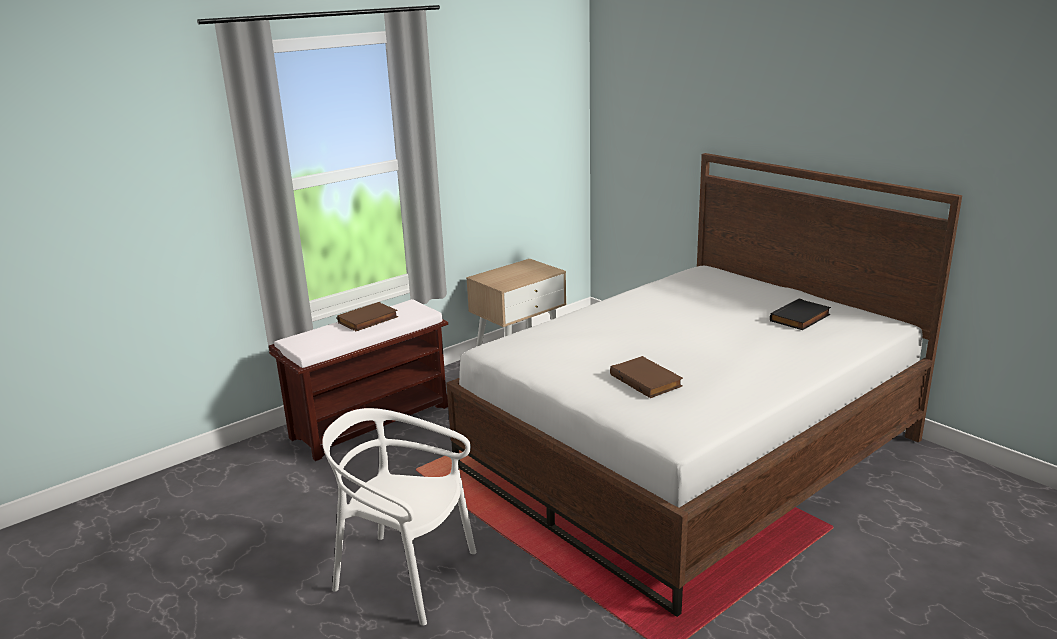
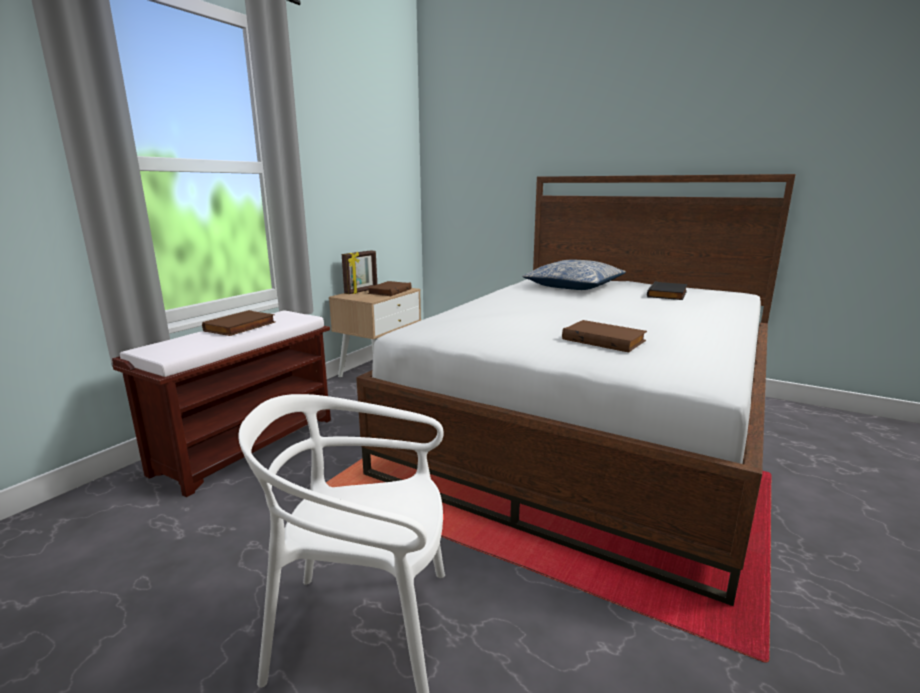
camera: 20 degrees left, 5 degrees down
(502, 271) = (361, 291): none -> picture frame
(530, 273) = (389, 291): none -> brown book
(711, 293) = (573, 286): none -> pillow

